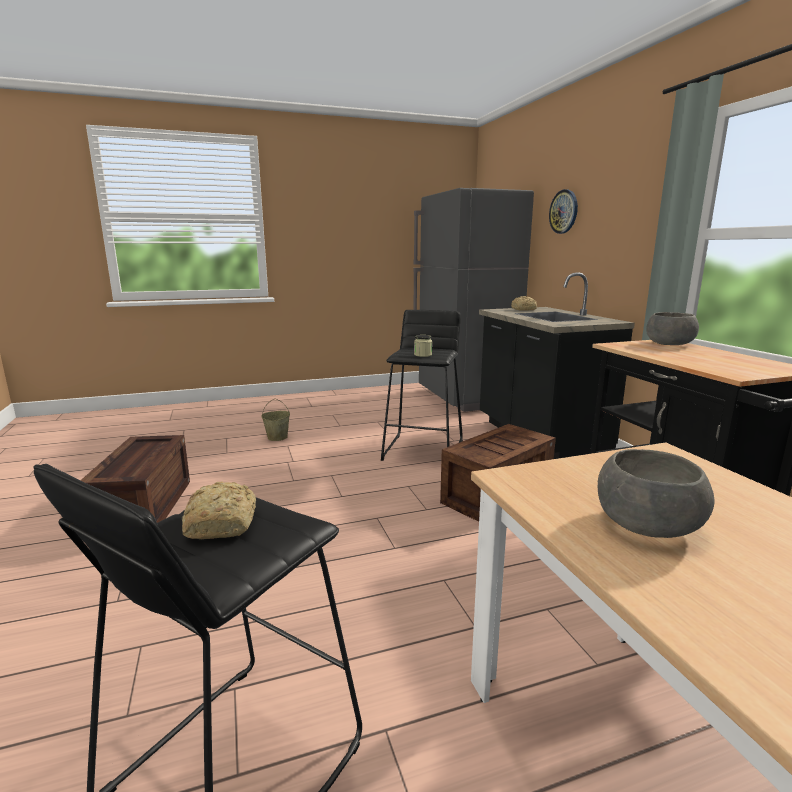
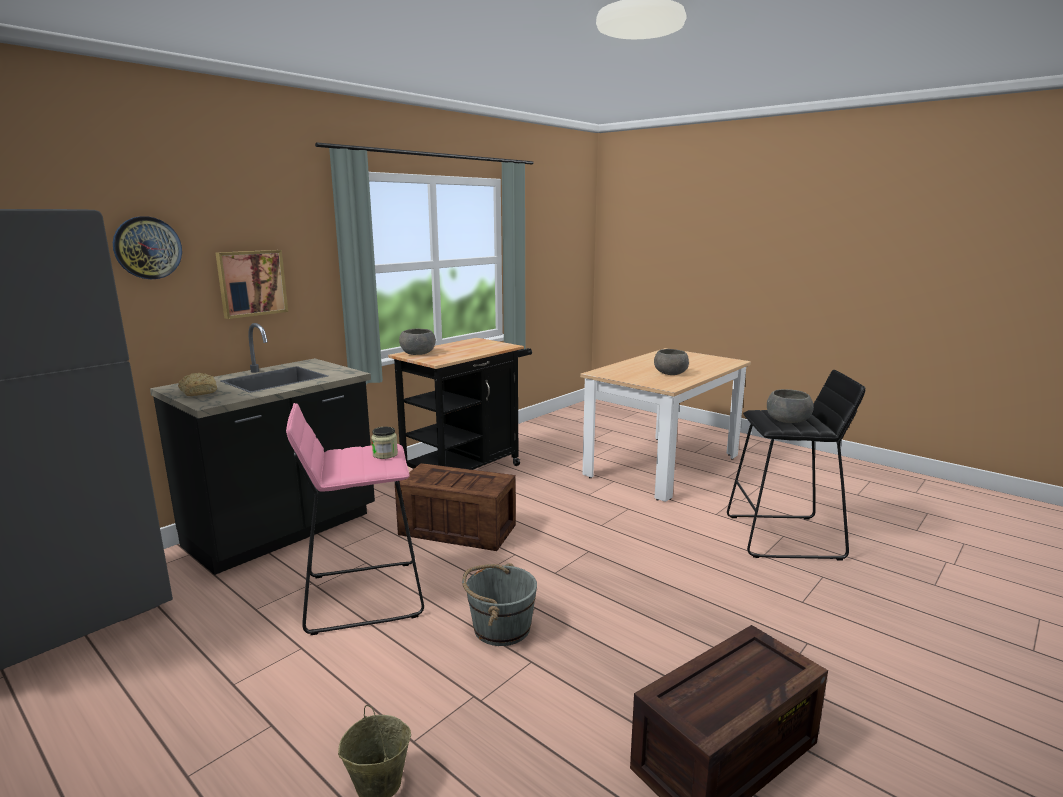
camera: 120 degrees left, 0 degrees up
(223, 523) = (787, 420): bread -> grey bowl
(336, 480) = (500, 627): none -> grey bucket
(423, 450) = (362, 595): black stool -> pink stool
(608, 241) = (251, 283): none -> picture

